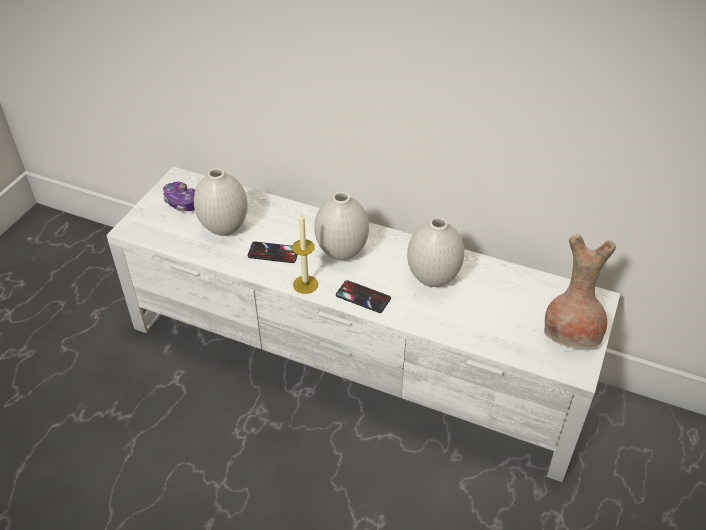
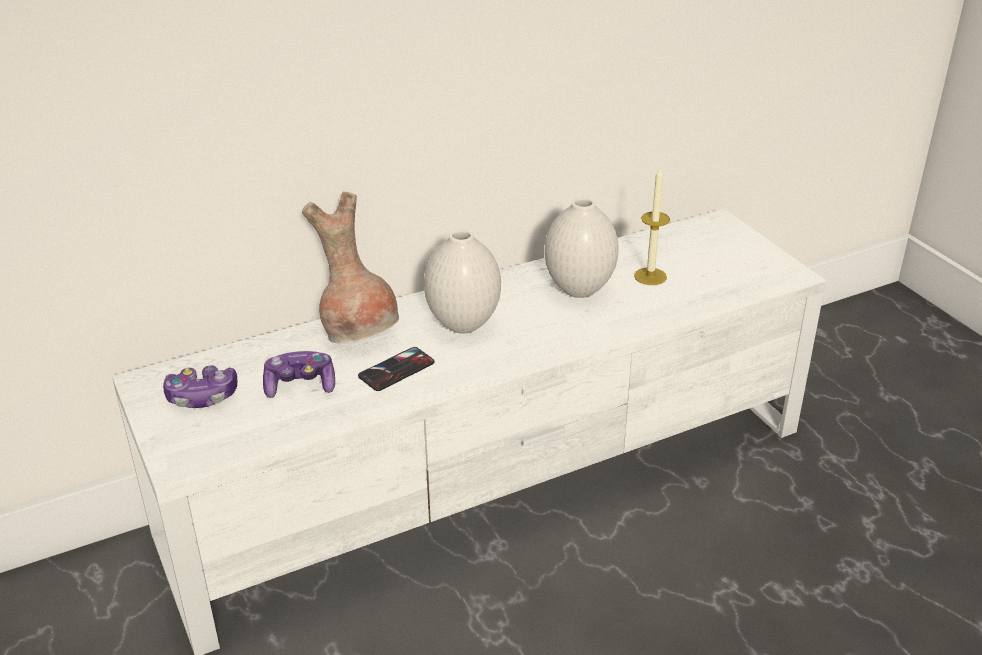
camera: 50 degrees left, 10 degrees down
(225, 228) = (300, 385): white vase -> game controller
(305, 284) = (479, 371): candle -> candle (650, 276)
(363, 297) = (550, 343): phone -> none
(572, 335) = (746, 256): brown vase -> brown vase (360, 333)

